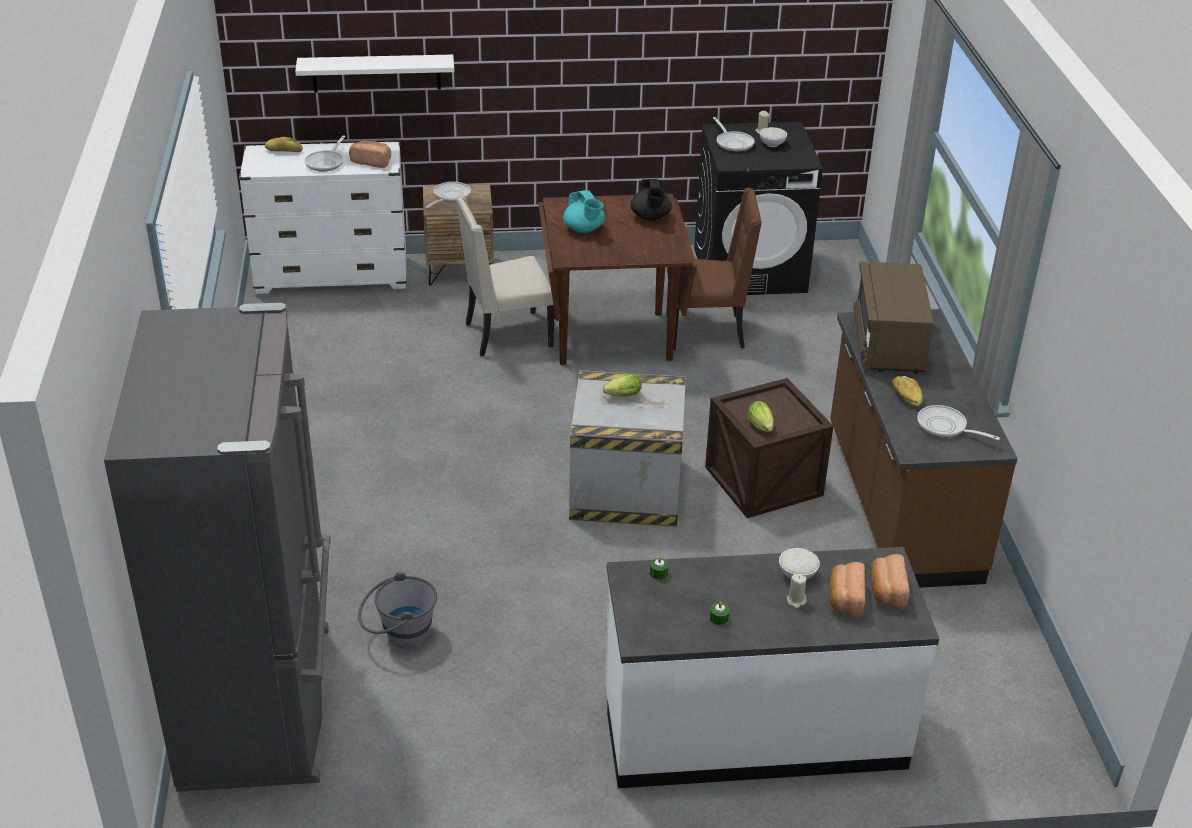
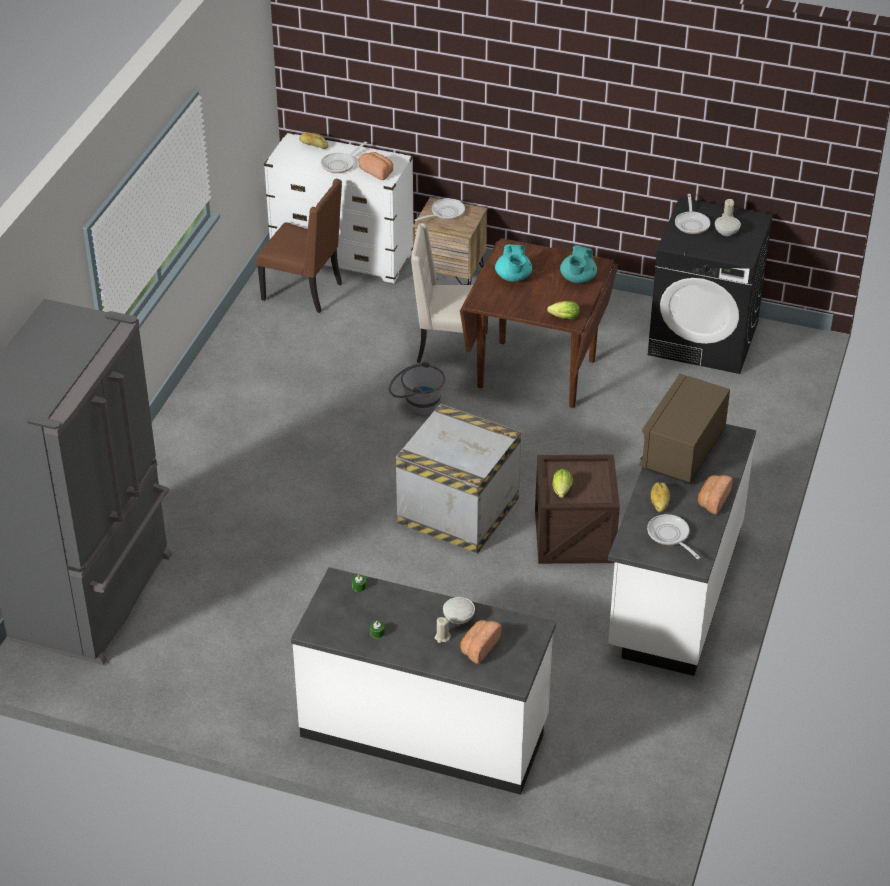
camera: 25 degrees right, 5 degrees up
(376, 73) = (397, 96): white shelf -> none
(399, 636) = (216, 577): grey bucket -> grey bucket (416, 405)
(621, 396) = (457, 435): lettuce -> lettuce (562, 317)
(650, 217) = (577, 279): black teapot -> turquoise teapot
(707, 331) = (622, 389): brown chair -> brown chair (304, 291)
(886, 592) = (514, 651): bread -> bread (712, 500)
(899, 504) = (674, 589): brown counter -> white counter

